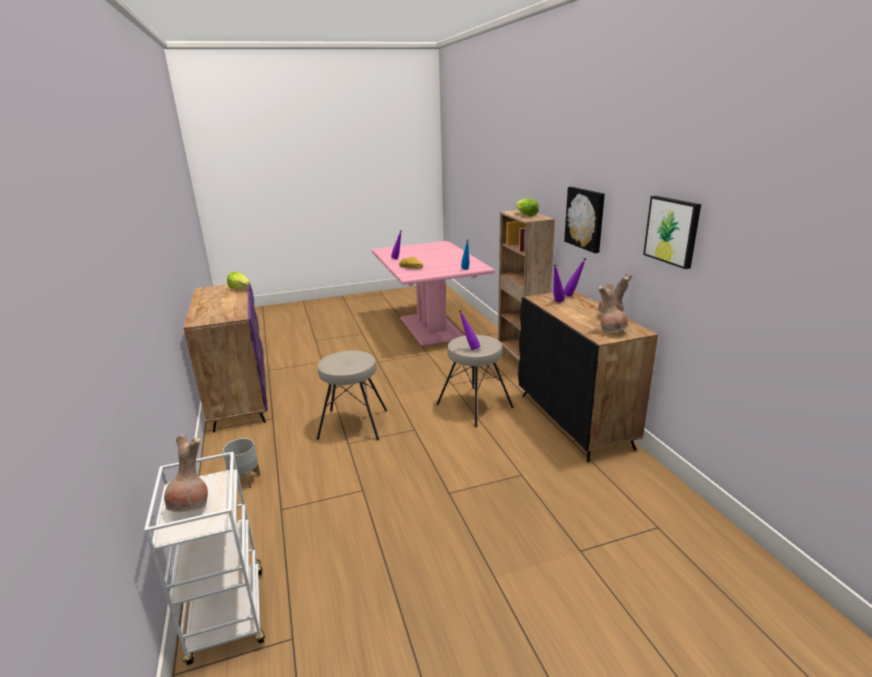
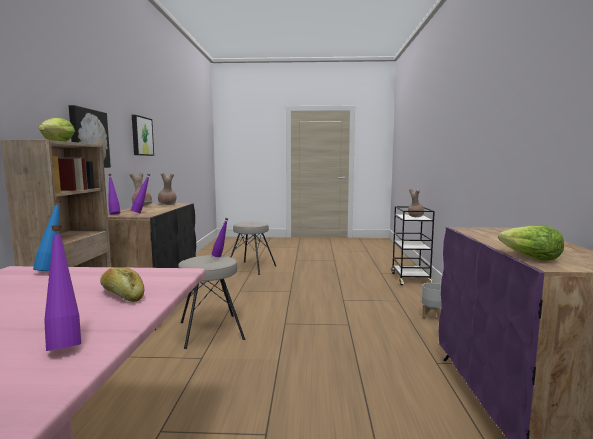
camera: 160 degrees left, 15 degrees down
(228, 616) = (410, 279): white cart -> black cart
(353, 424) = (340, 338): beige stool -> beige stool (251, 268)

